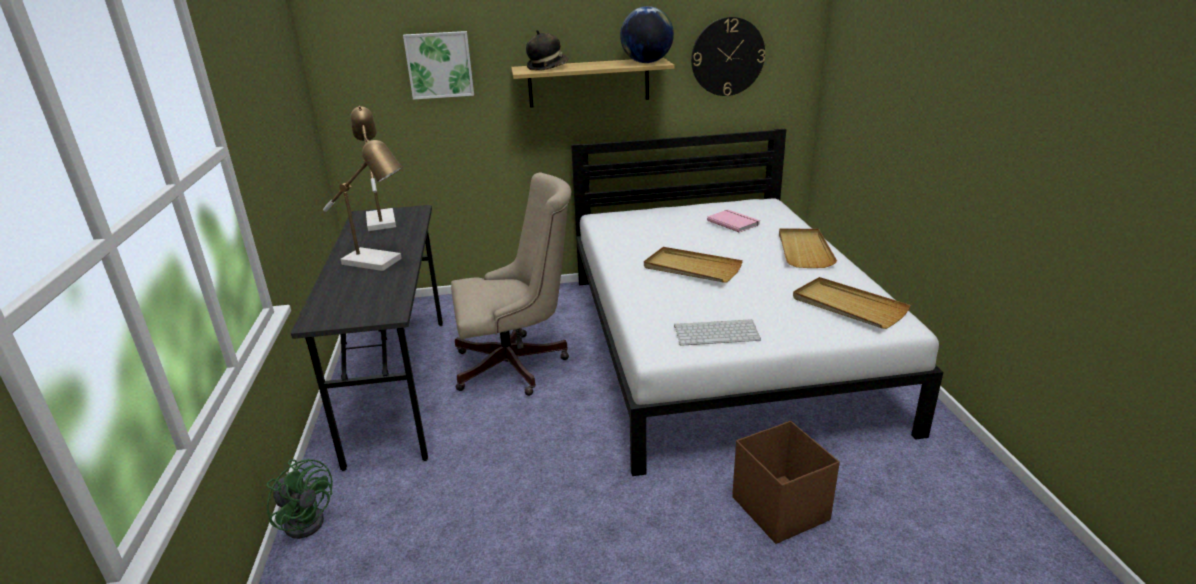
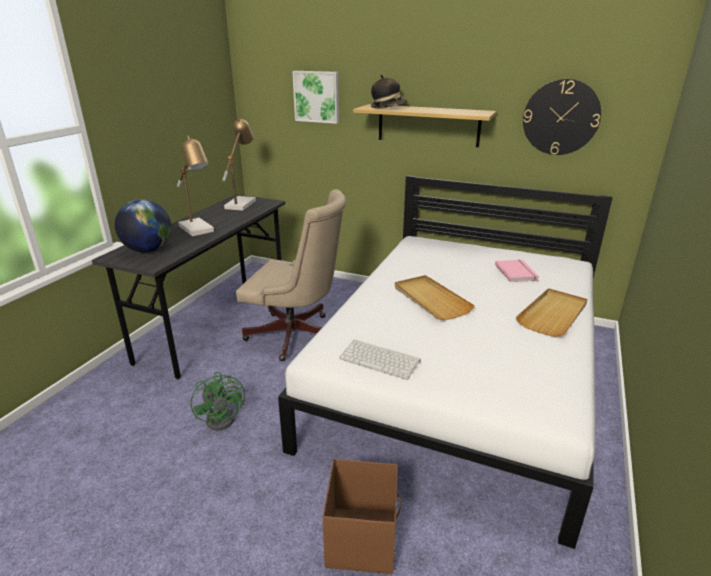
camera: 30 degrees right, 0 degrees up
(307, 518) = (85, 387): green fan -> green fan (224, 417)
(646, 62) = (470, 112): globe -> globe (148, 250)
(847, 306) = (529, 379): beige tray -> none

